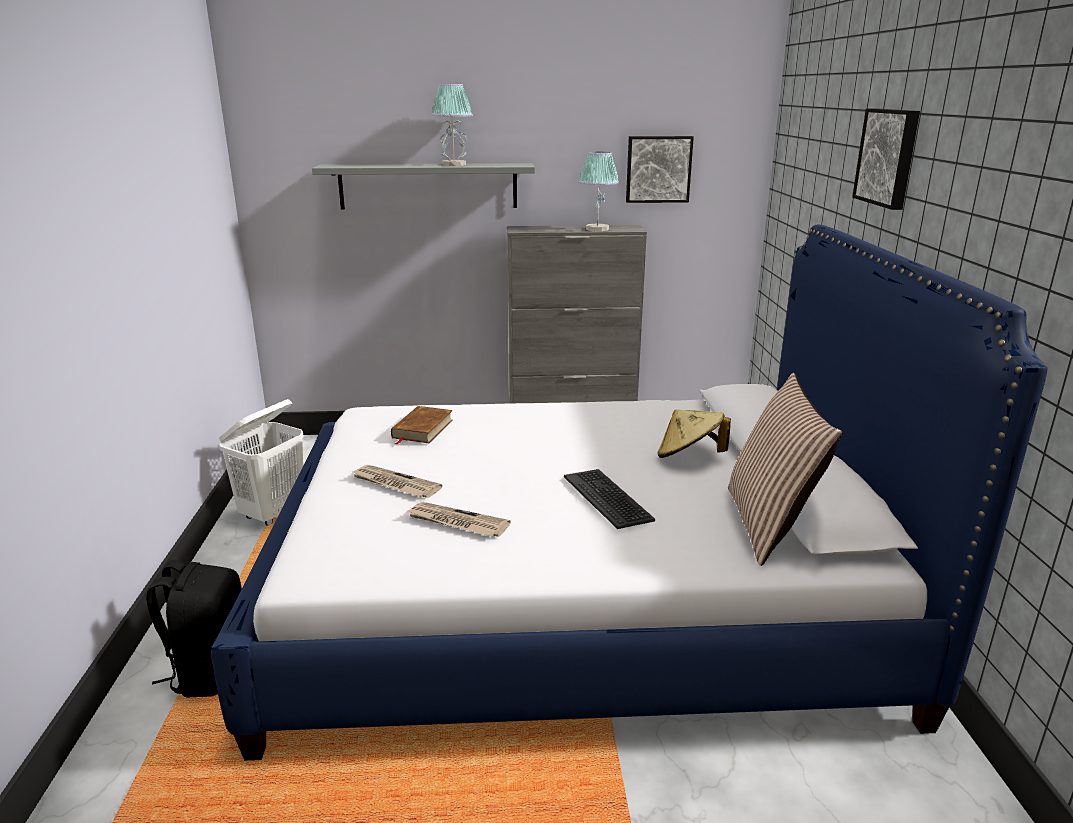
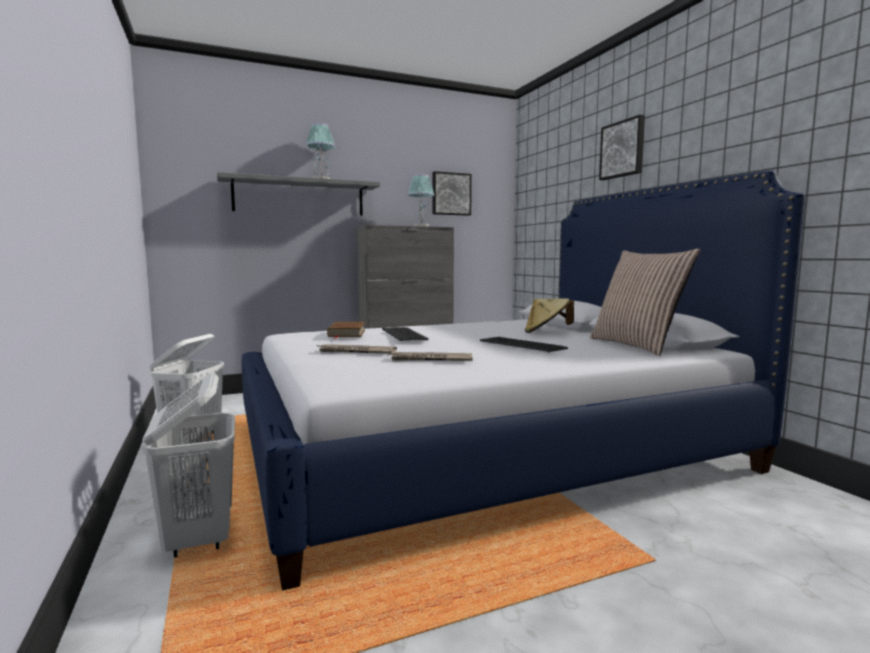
camera: 20 degrees left, 15 degrees down
(210, 671) = (199, 539): black backpack -> white laundry basket
(487, 443) = (404, 334): none -> keyboard

